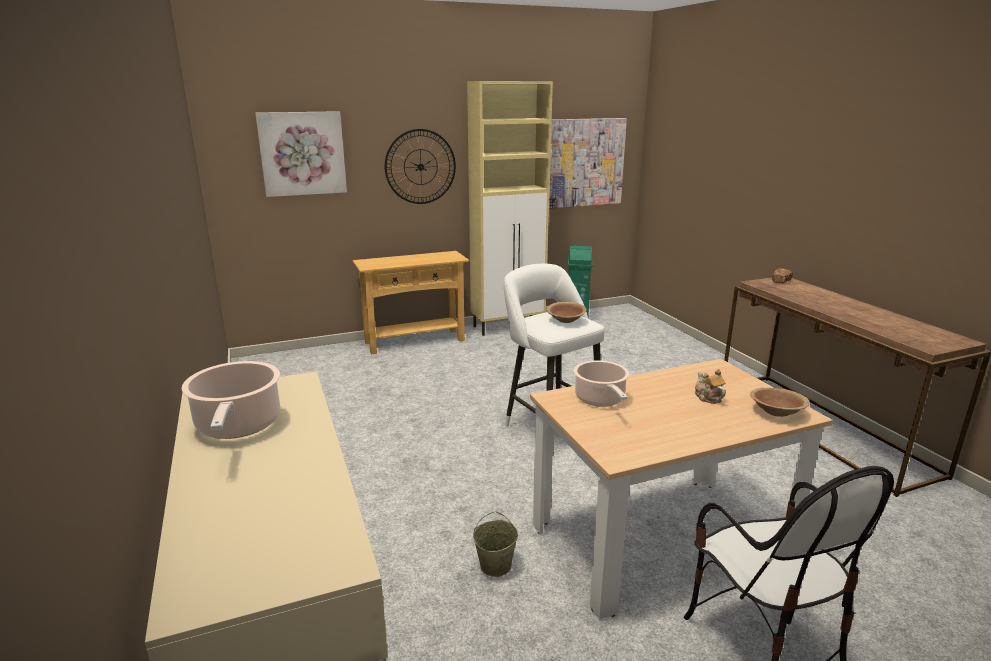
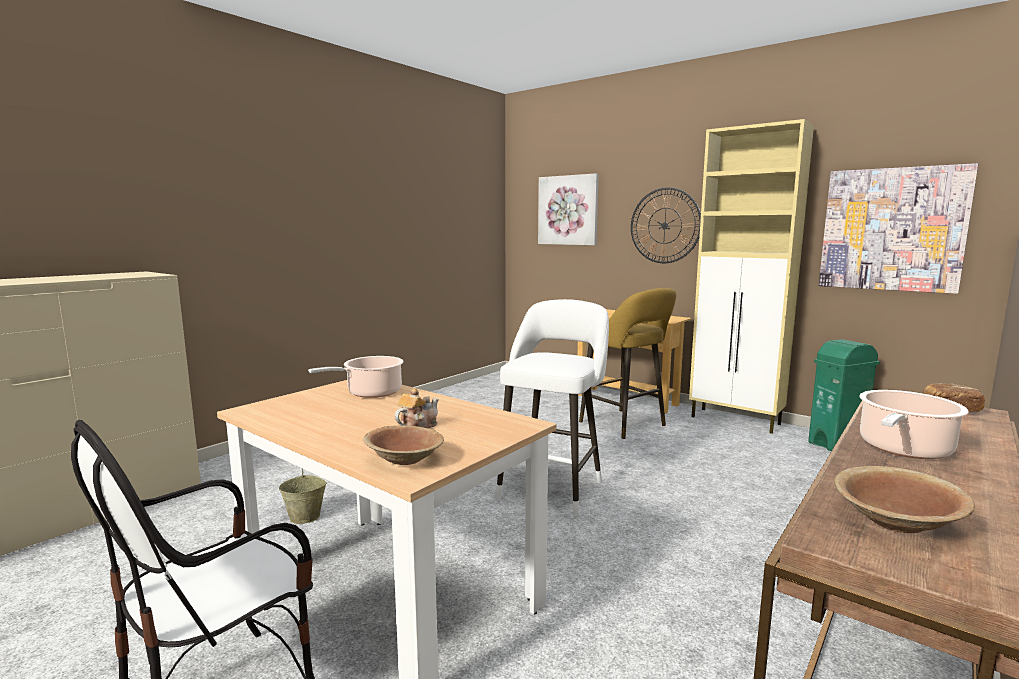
camera: 60 degrees right, 10 degrees down
(238, 426) = (93, 275): cooking pot -> cooking pot (903, 449)
(468, 361) = (625, 425): none -> yellow stool
(565, 320) = (556, 360): brown bowl -> brown bowl (896, 522)

